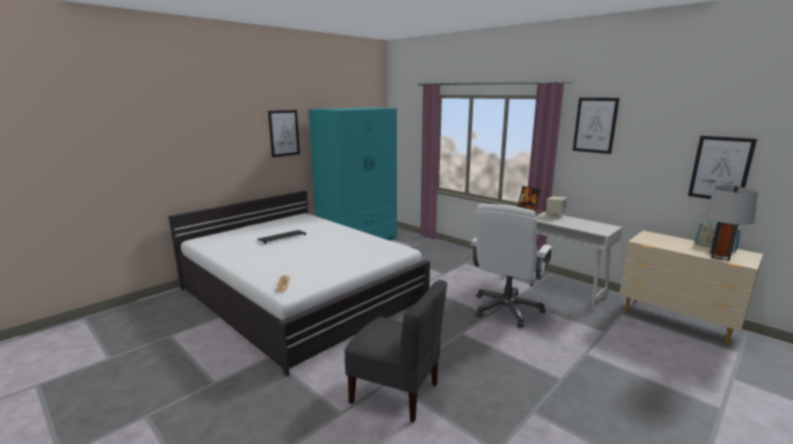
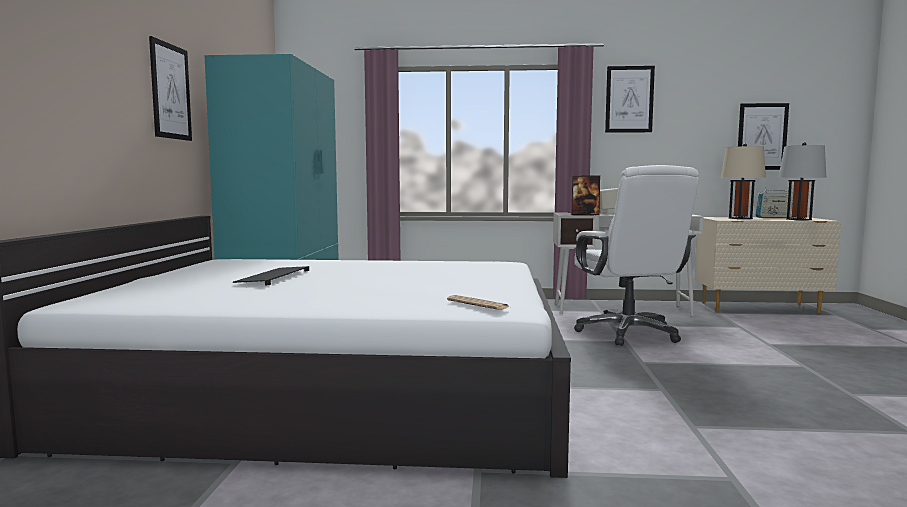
camera: 40 degrees left, 10 degrees down
(395, 392) = (725, 432): grey chair -> none
(667, 242) = (740, 218): none -> beige table lamp

